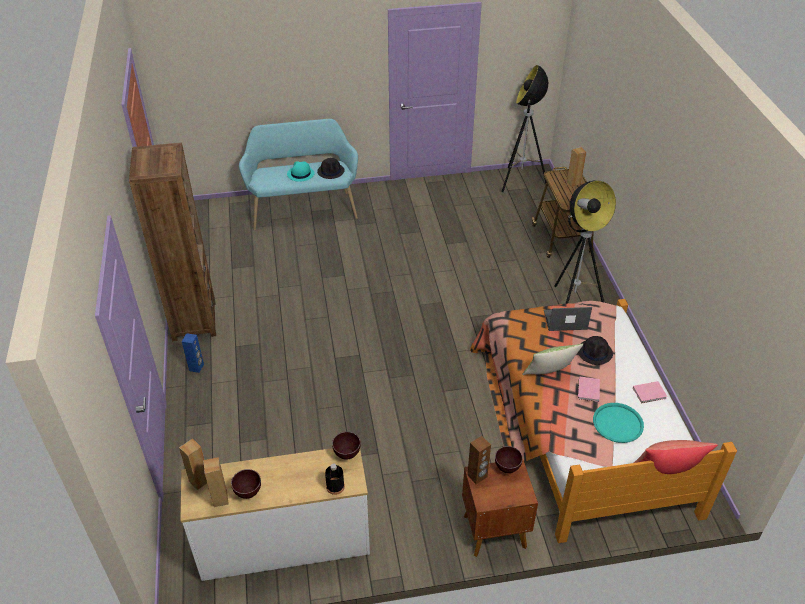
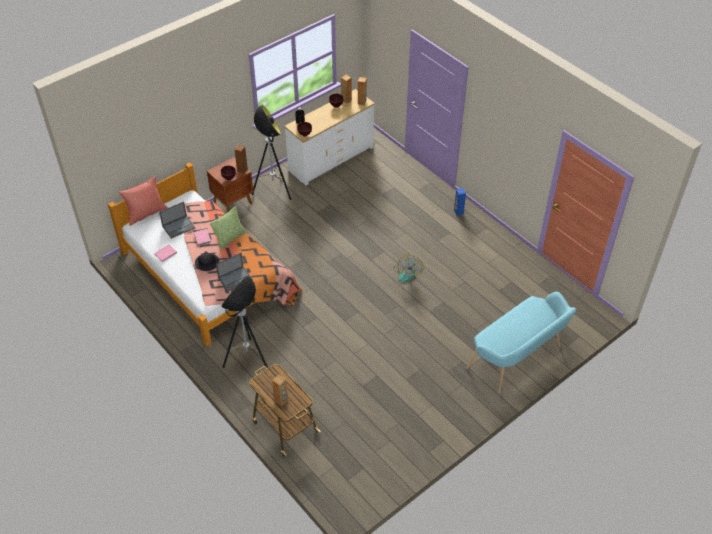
camera: 150 degrees right, 5 degrees up
(194, 321) = (492, 236): brown bookcase -> none
(300, 174) = (516, 325): turquoise hat -> none
(330, 322) = (407, 273): none -> fan
(331, 171) = (496, 339): black hat -> none
(520, 182) = (357, 486): floor lamp -> floor lamp (273, 190)
(618, 423) = (179, 227): turquoise tray -> laptop

